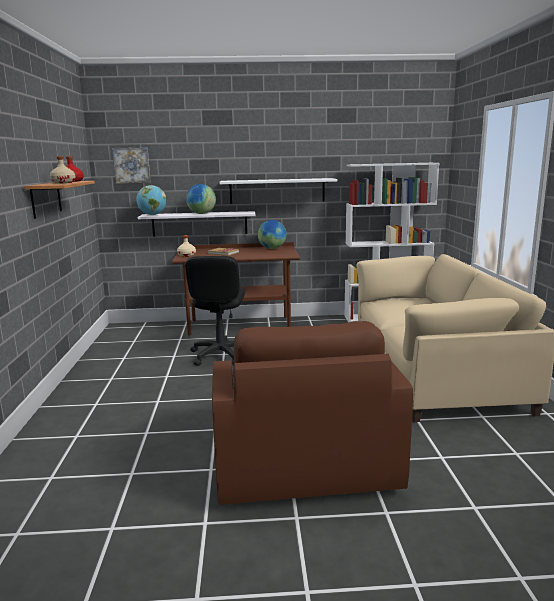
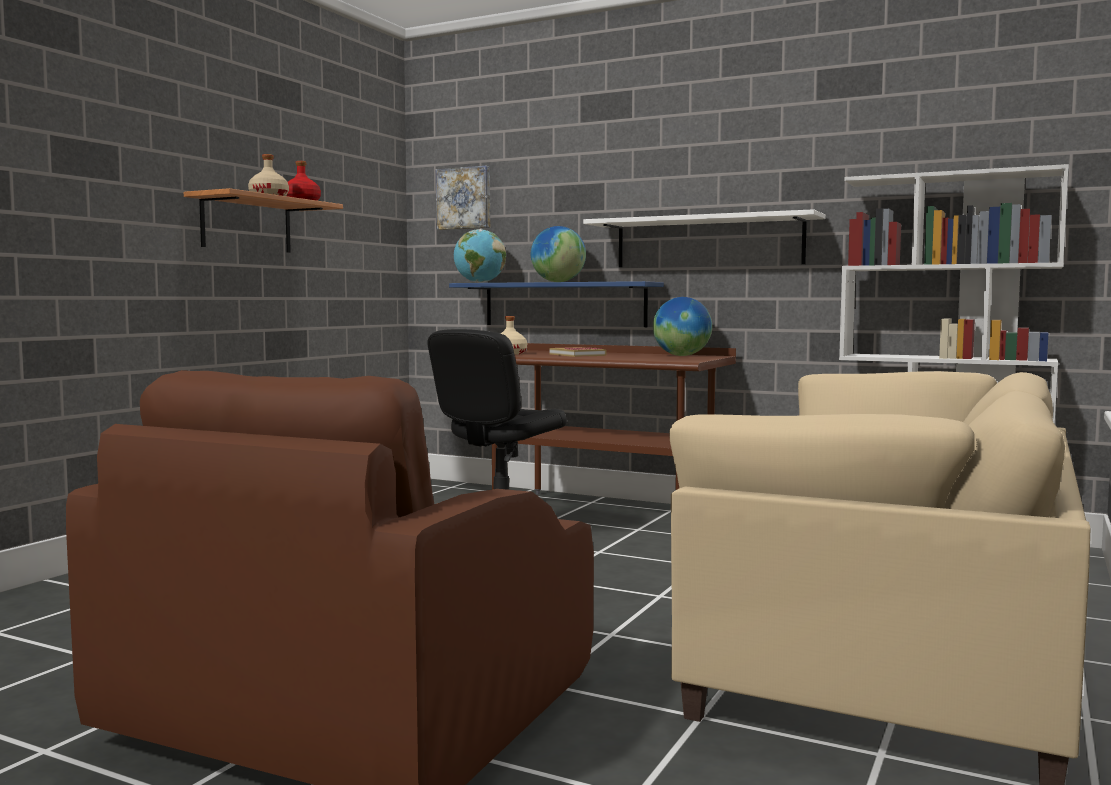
camera: 30 degrees right, 10 degrees down
(199, 224) = (564, 304): white shelf -> blue shelf

